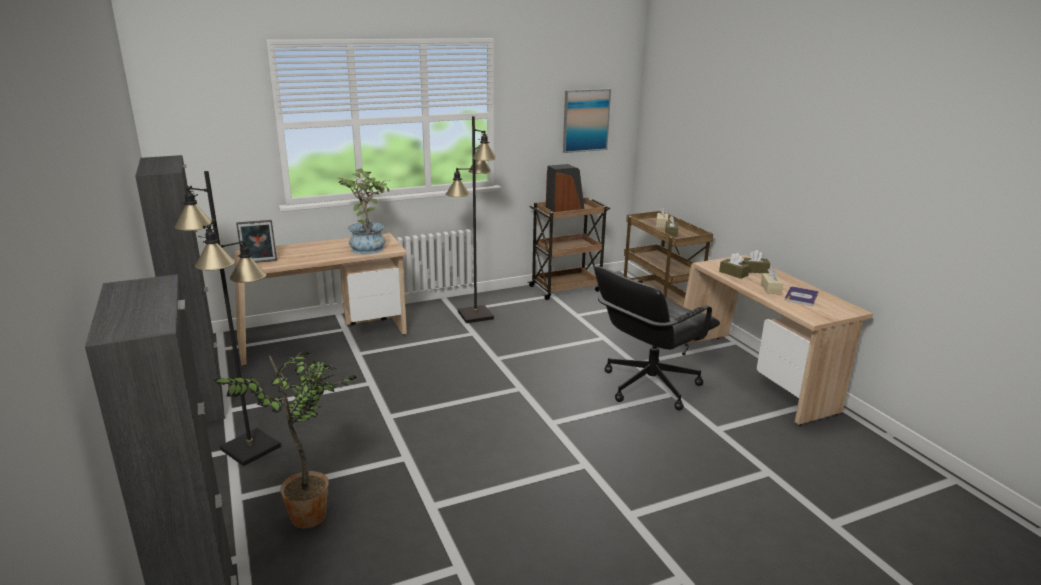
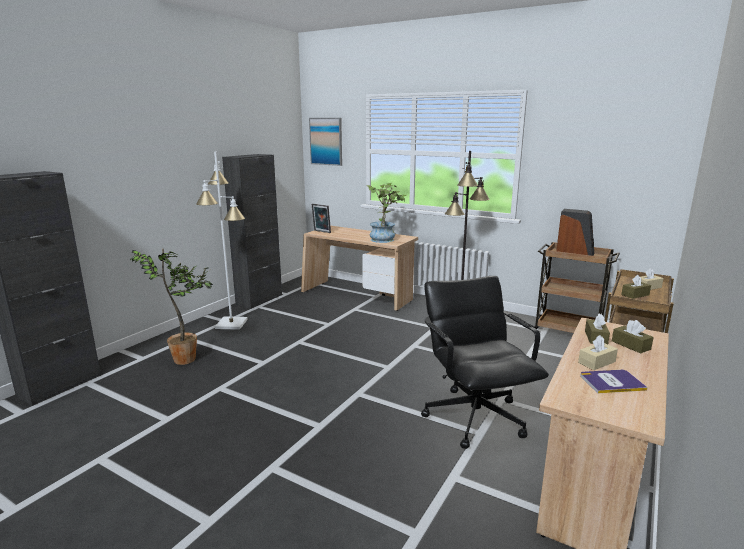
camera: 55 degrees right, 5 degrees down
(251, 447) = (232, 324): black floor lamp -> white floor lamp
(585, 120) = (622, 171): picture -> picture (326, 141)
(649, 385) = (475, 417): black office chair -> black office chair turned 60 degrees clockwise

